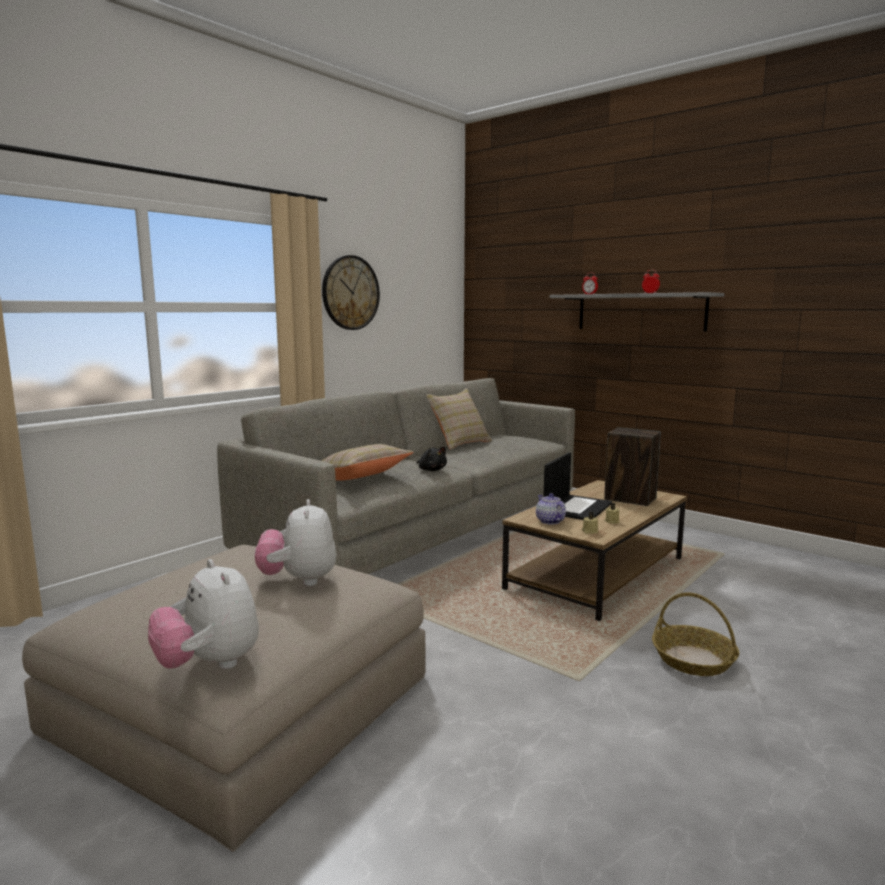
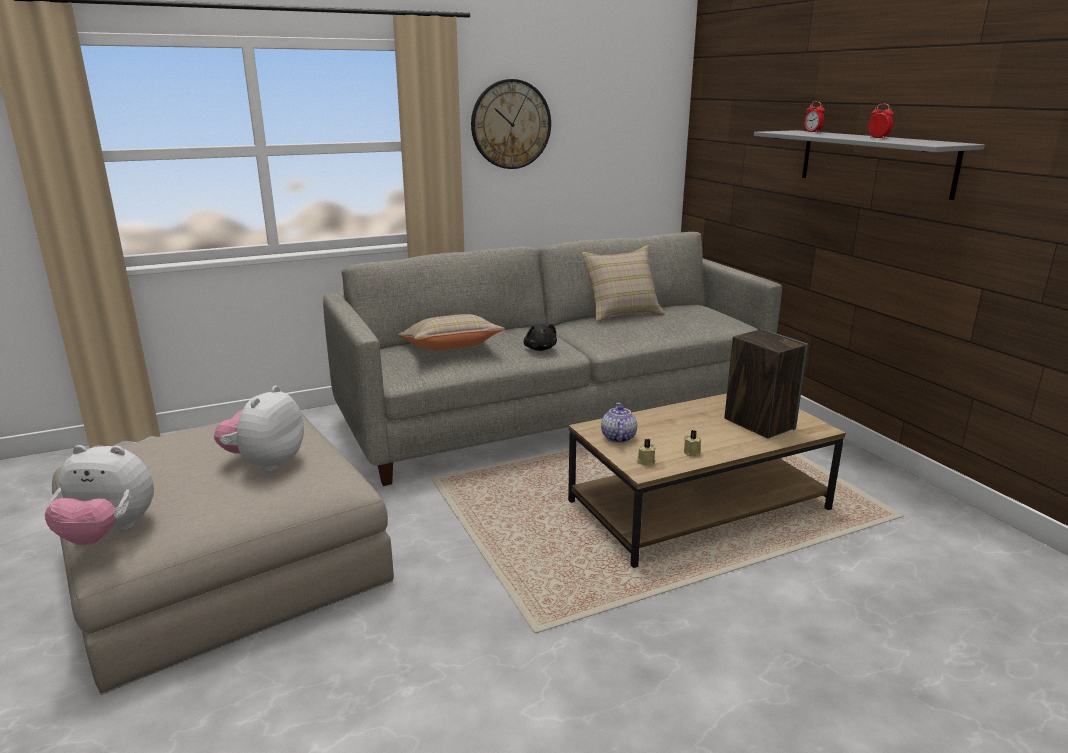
camera: 25 degrees right, 10 degrees up
(209, 665) = (109, 534): plush toy -> plush toy turned 75 degrees counterclockwise
(577, 508) = (675, 424): laptop -> none
(694, 660) = (693, 648): basket -> none

